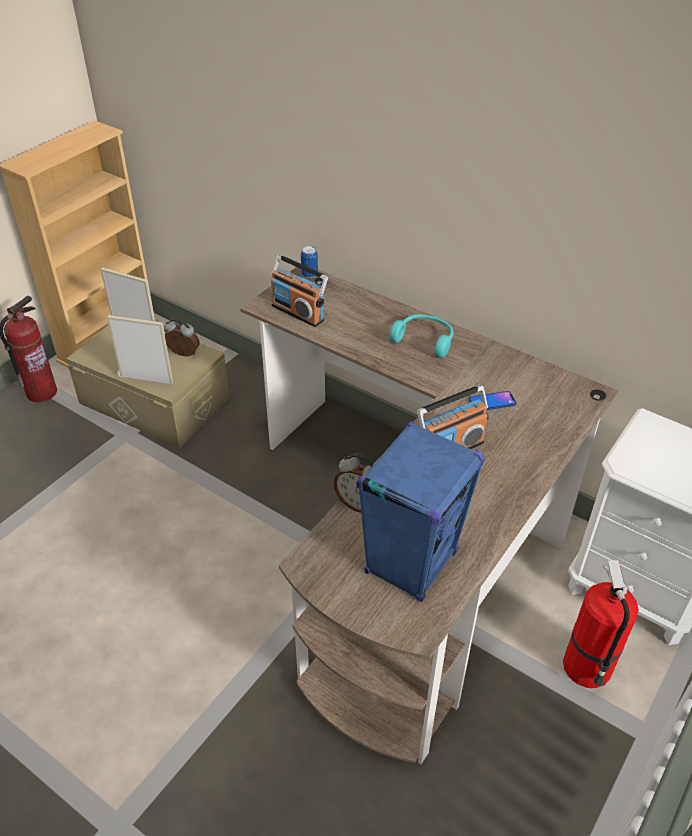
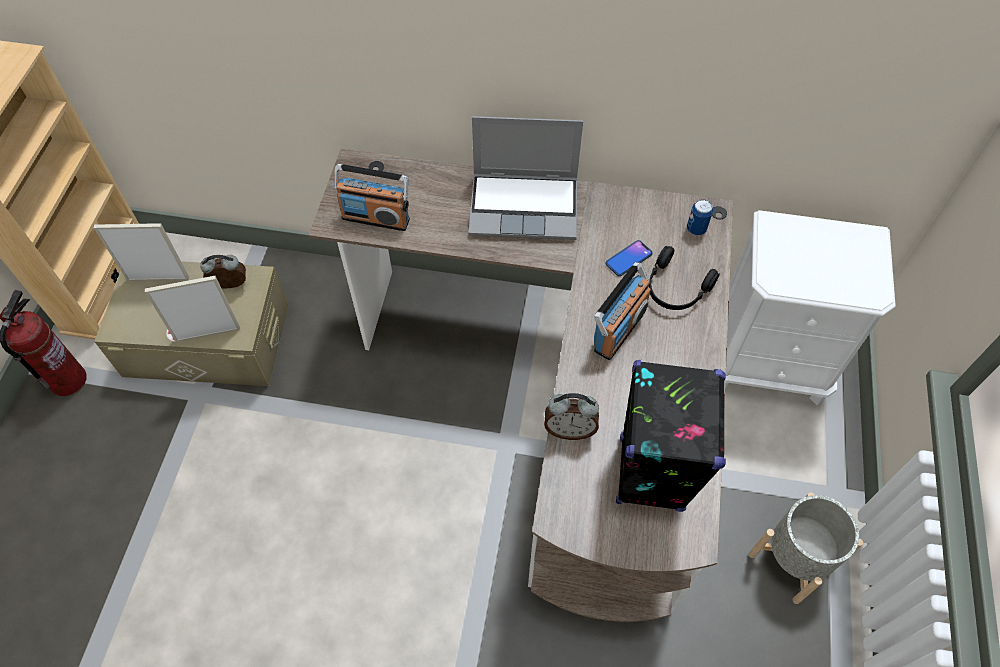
camera: 25 degrees left, 15 degrees up
(309, 275) = (359, 163): can -> can (696, 229)
(411, 562) = (651, 473): blue speaker -> black speaker
(424, 340) = (525, 206): turquoise headphones -> laptop
(521, 436) = (675, 289): none -> black headphones
(572, 772) = (793, 559): none -> grey planter
(588, 668) = (764, 457): fire extinguisher -> none

